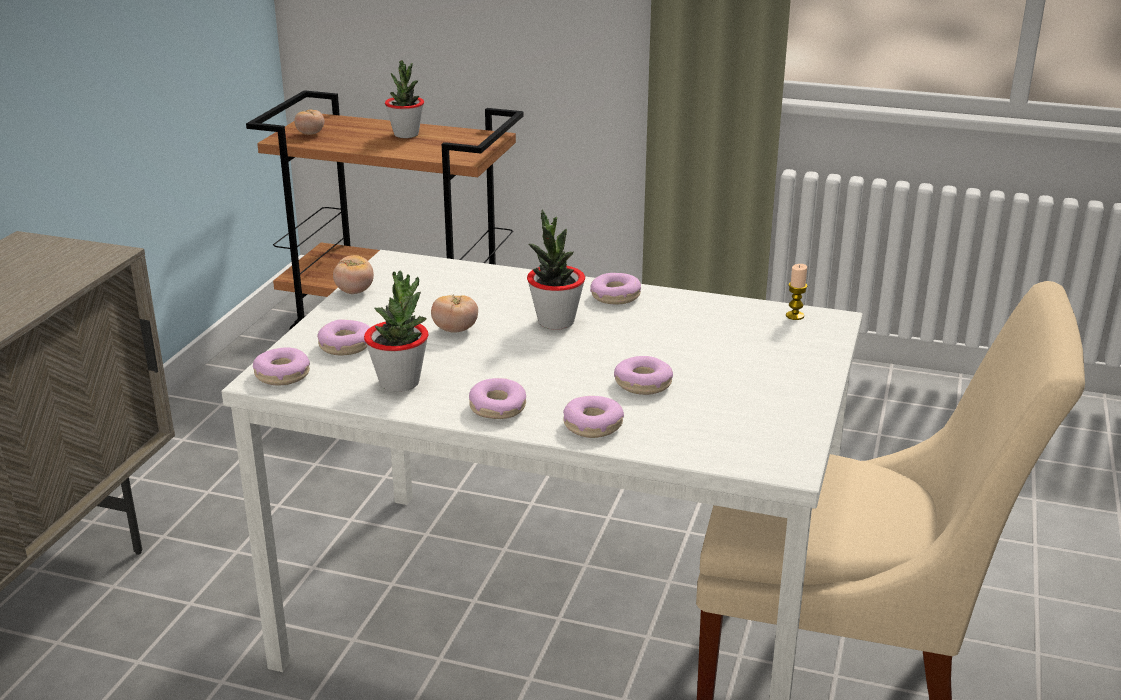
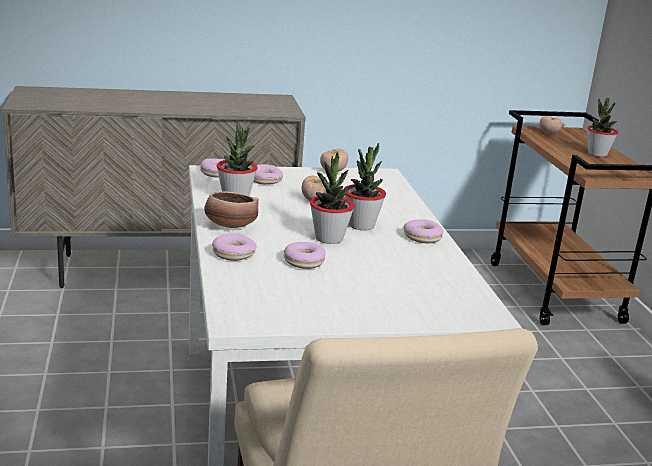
camera: 60 degrees right, 5 degrees down
(497, 408) = (230, 226): donut -> bowl
(583, 351) = (329, 238): none -> potted plant
(795, 316) = (477, 301): candle -> none

